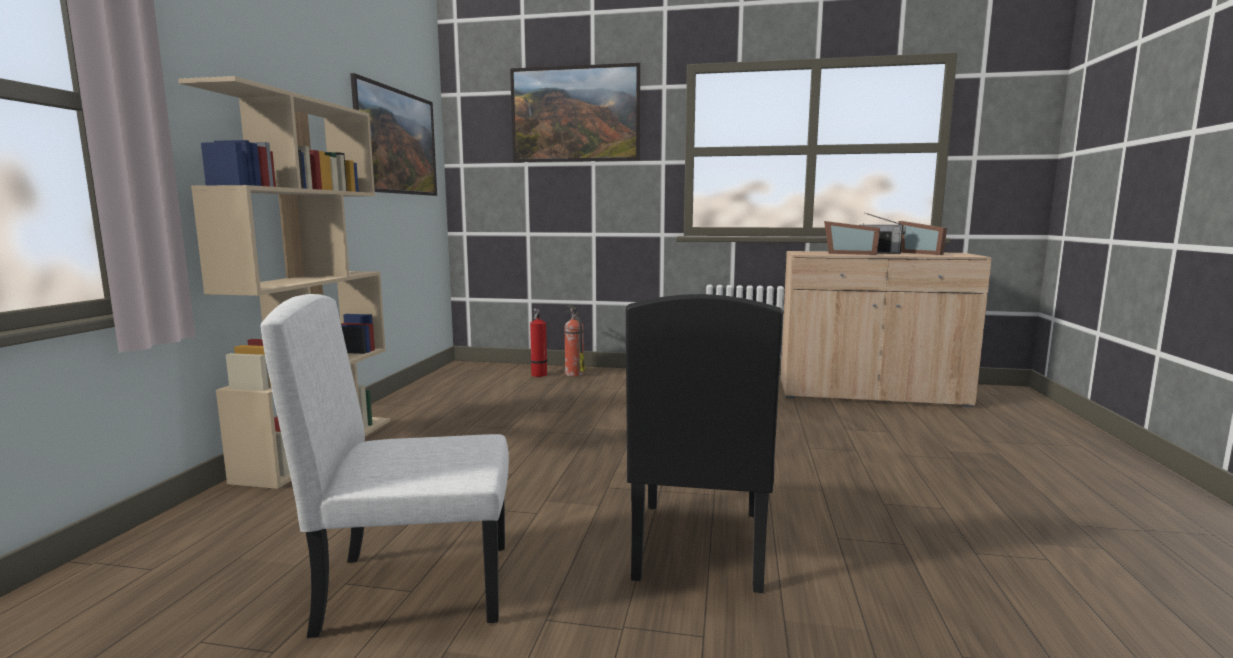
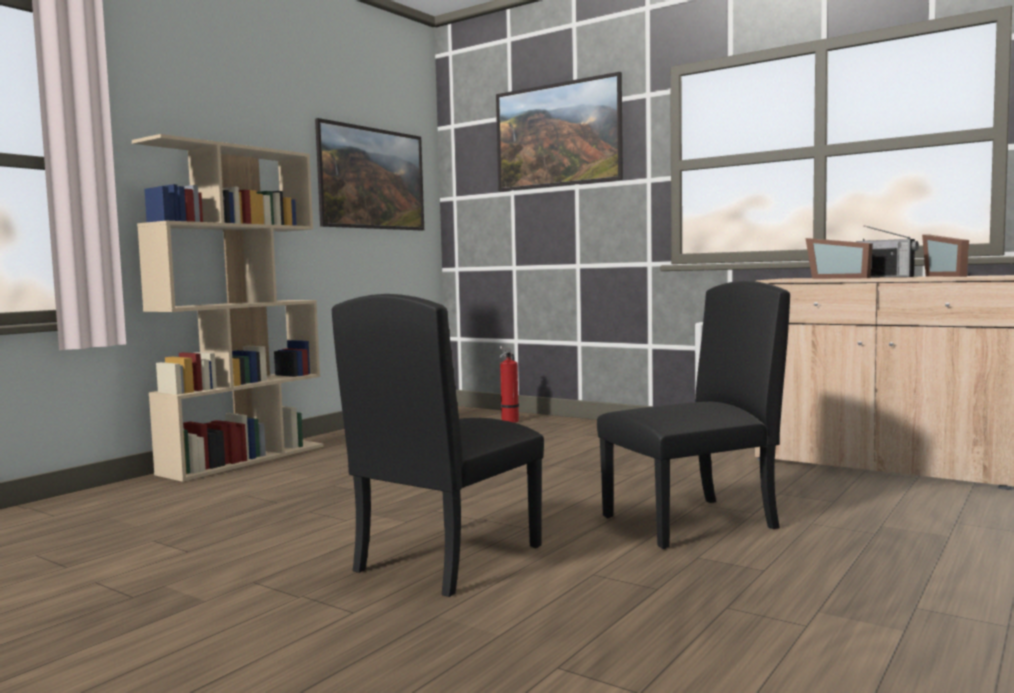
camera: 25 degrees right, 5 degrees down
(417, 586) = (195, 549): white chair -> none
(573, 373) = (547, 422): fire extinguisher -> none
(828, 468) = (689, 523): none -> black chair

